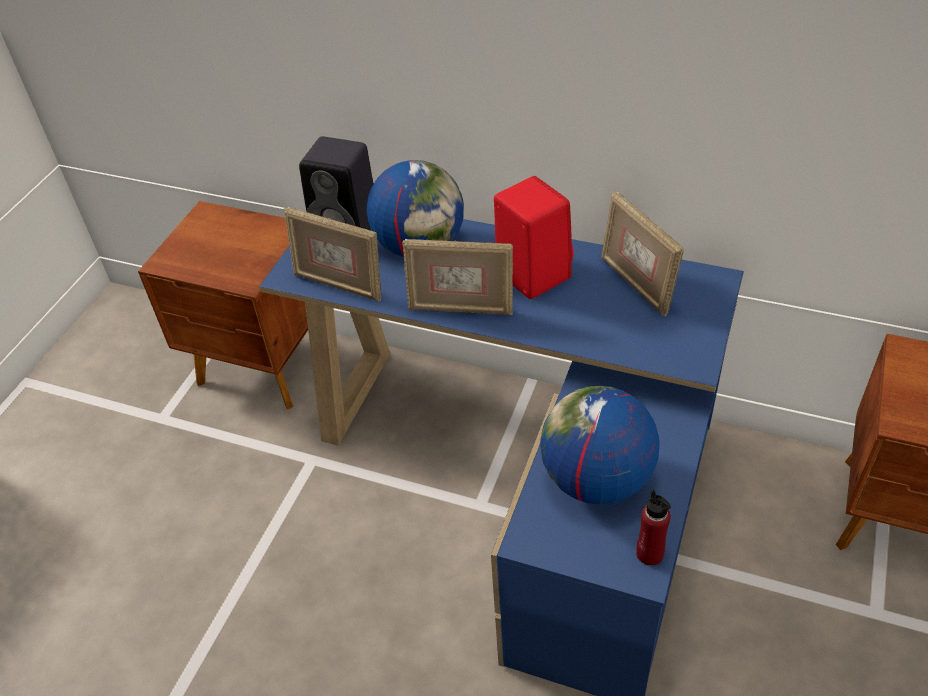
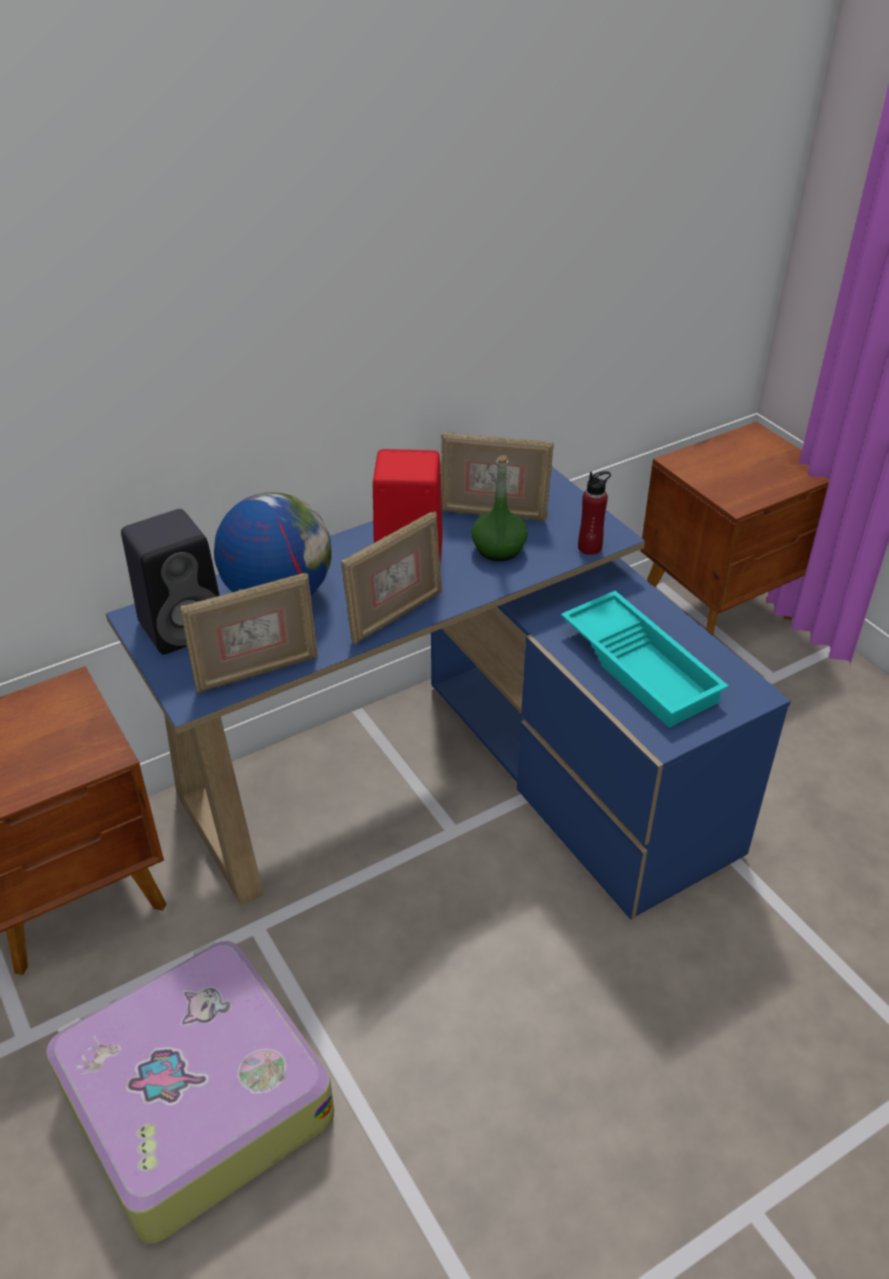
camera: 55 degrees left, 5 degrees down
(176, 519) = (193, 1100): none -> suitcase
(596, 313) = (498, 549): none -> green bottle
(596, 479) = (642, 666): globe -> turquoise tray
(649, 554) = (740, 680): red bottle -> red bottle (590, 547)

